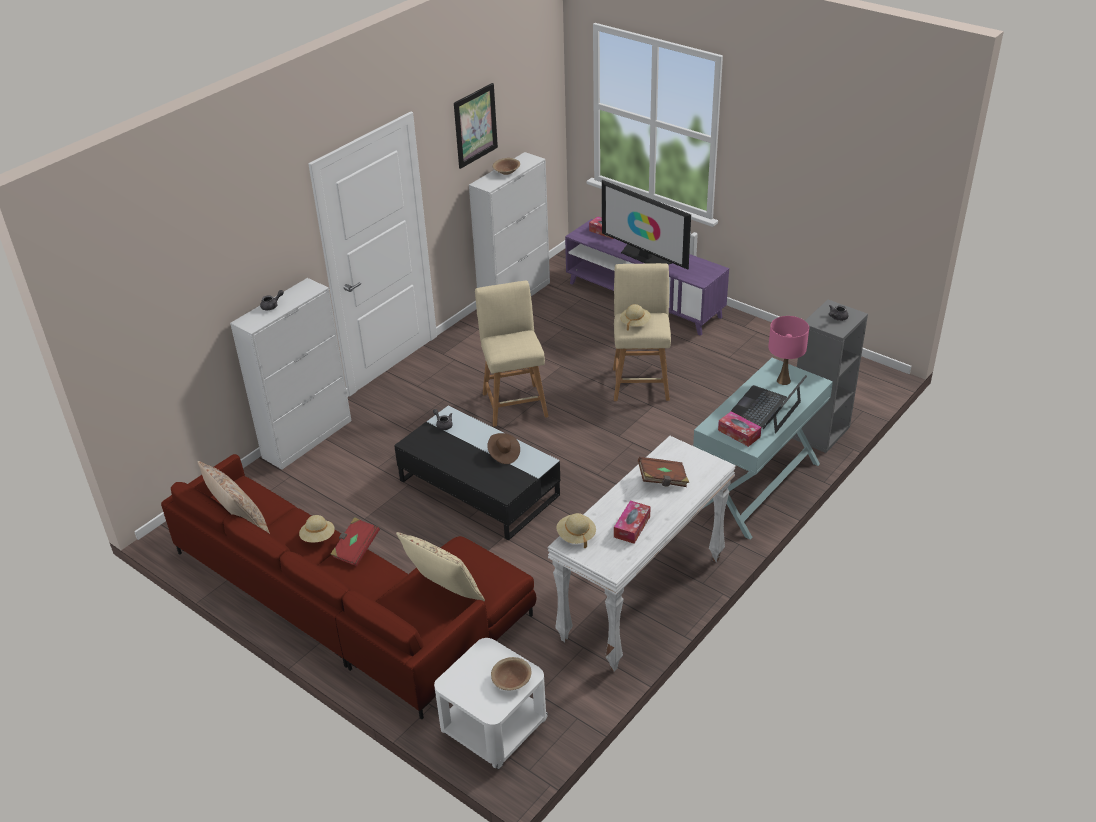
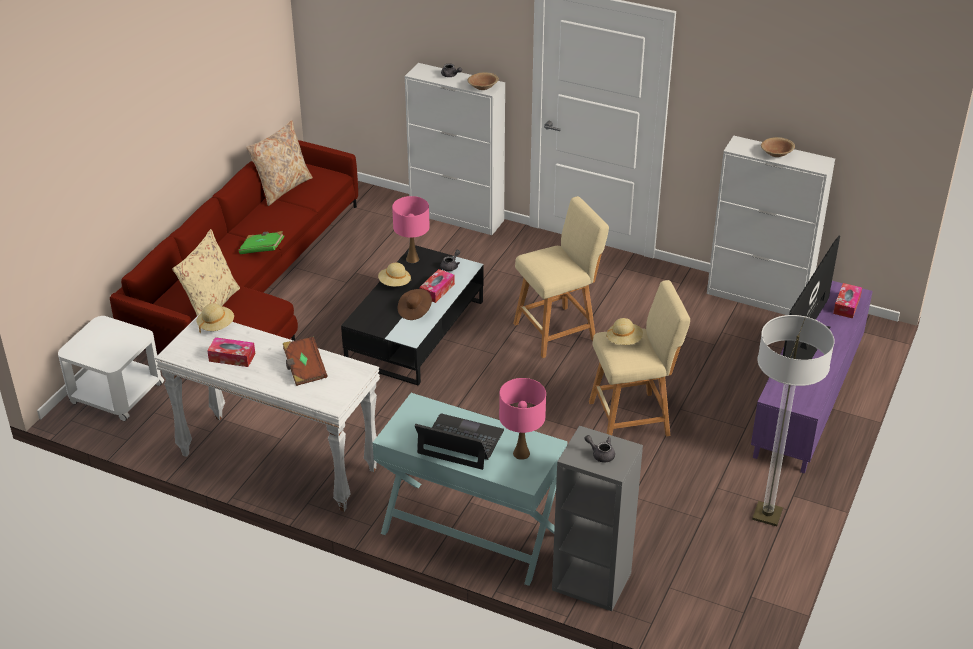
camera: 75 degrees right, 0 degrees up
(318, 537) = (274, 228): beige hat -> beige hat (394, 283)
(355, 548) = (262, 250): red book -> green book
(419, 447) = (412, 259): none -> pink table lamp
(475, 125) = (766, 81): picture -> none
(511, 681) = (104, 355): brown bowl -> brown bowl (483, 87)
(739, 433) = (411, 425): tissue box -> tissue box (437, 290)
(761, 341) = (767, 515): none -> floor lamp

